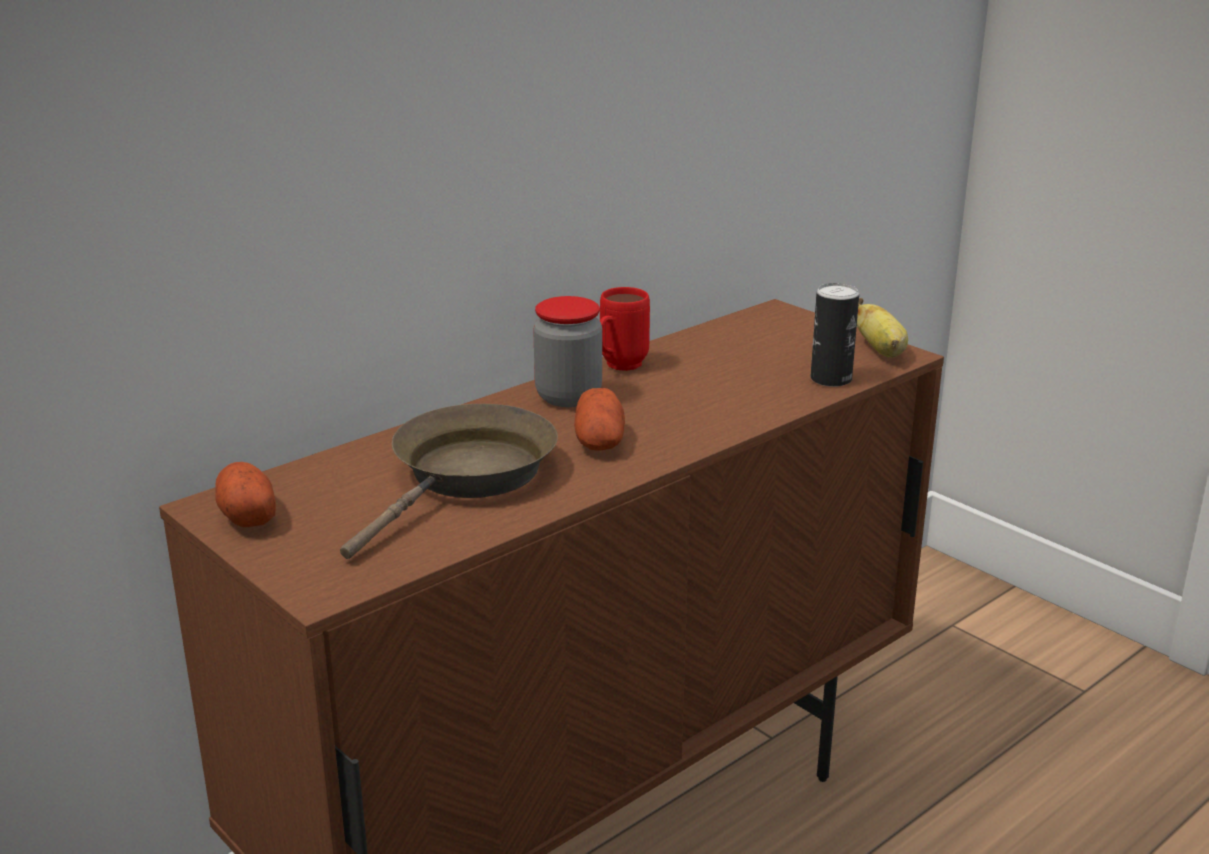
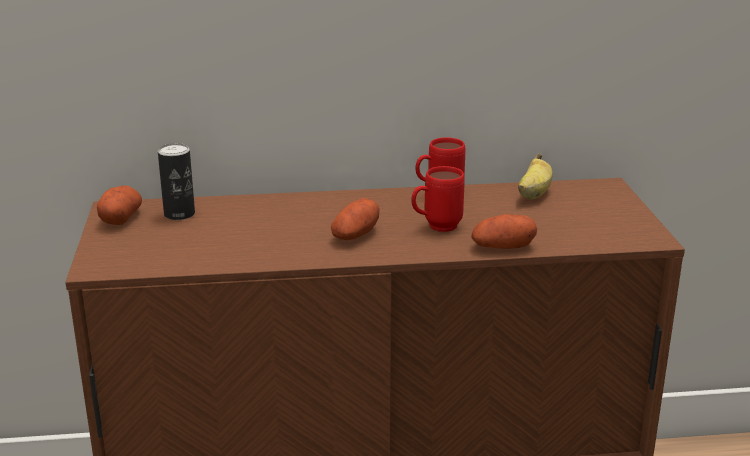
camera: 35 degrees right, 0 degrees up
(468, 477) = (253, 232): brown frying pan -> none
(568, 397) = (380, 204): jar -> none
(675, 406) = (435, 227): none -> red mug
(779, 406) = (503, 247): none -> potato
(831, 379) = (569, 240): can -> can (179, 214)
(881, 351) = (639, 232): banana -> banana (533, 194)

